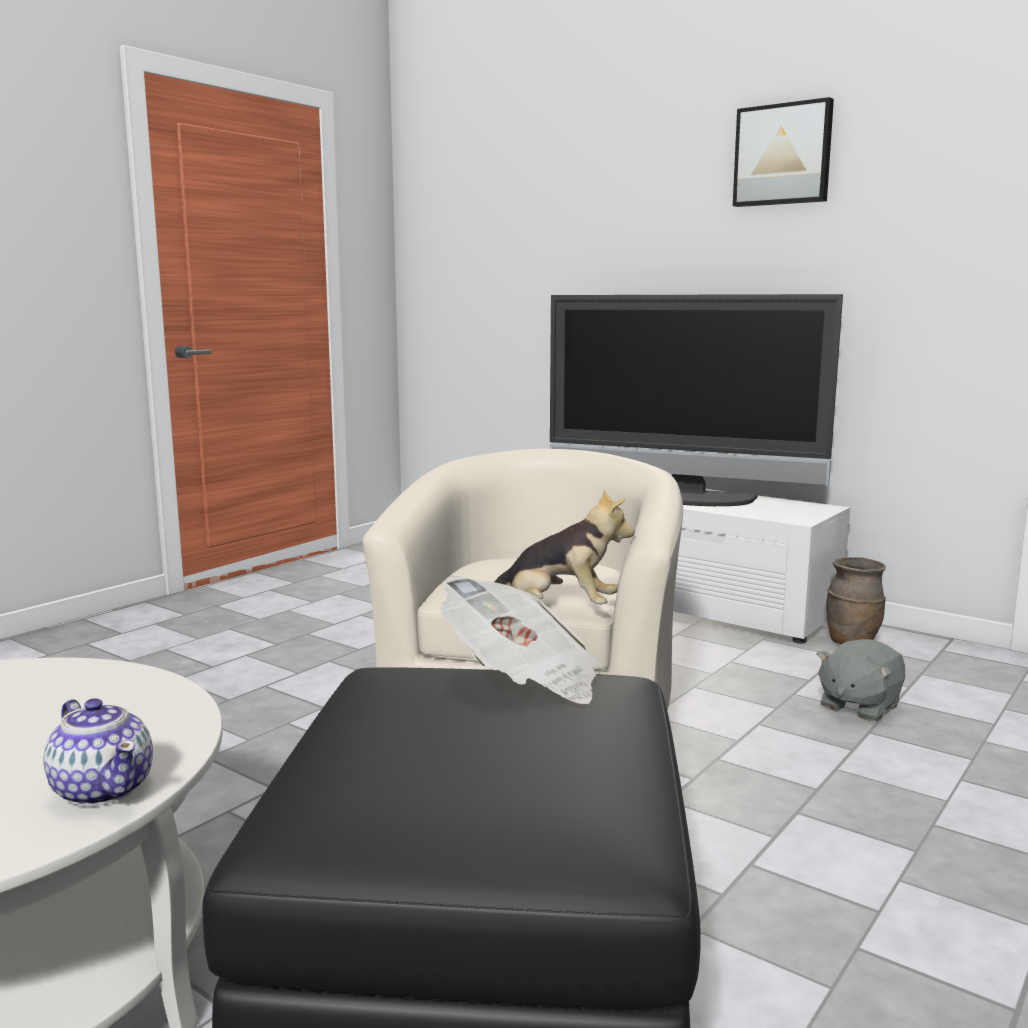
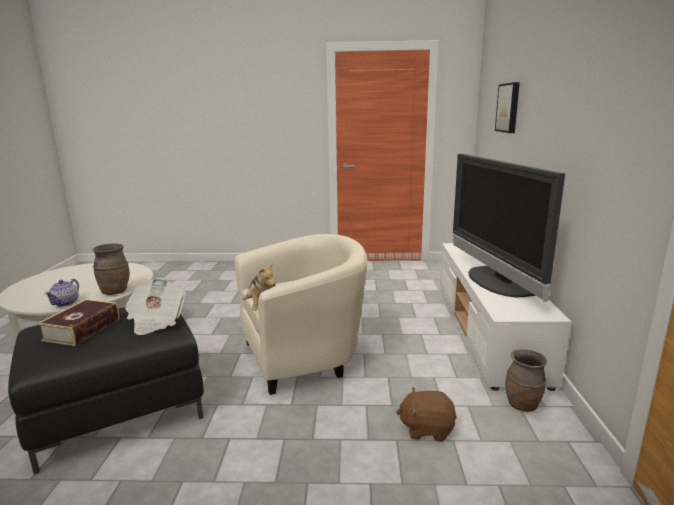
camera: 55 degrees right, 5 degrees up
(160, 714) = (115, 291): none -> brown vase
(447, 761) = (82, 329): none -> book
(783, 155) = (577, 68): picture -> picture (509, 108)
(858, 706) = (426, 429): grey plush toy -> brown plush toy

